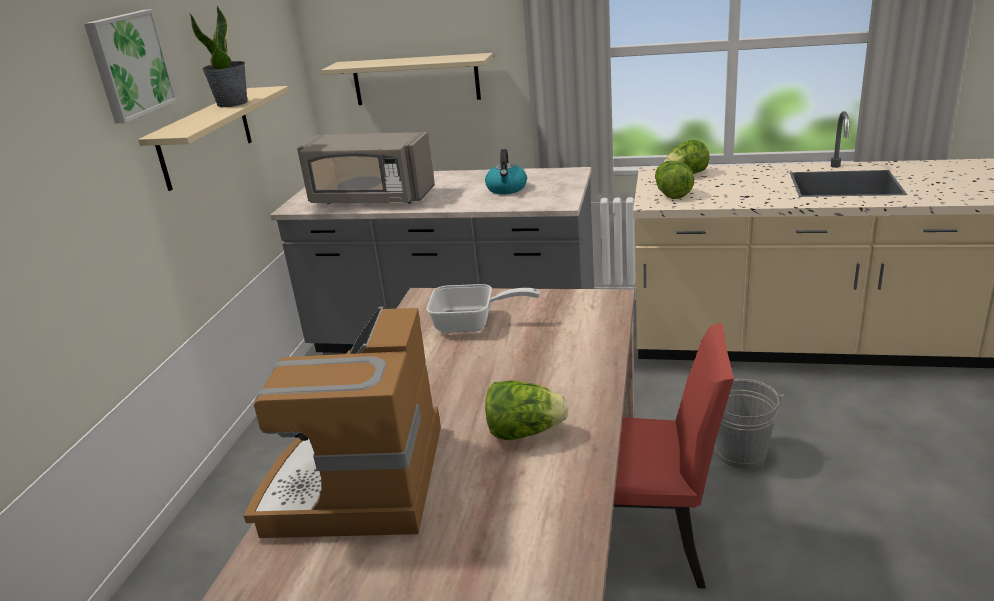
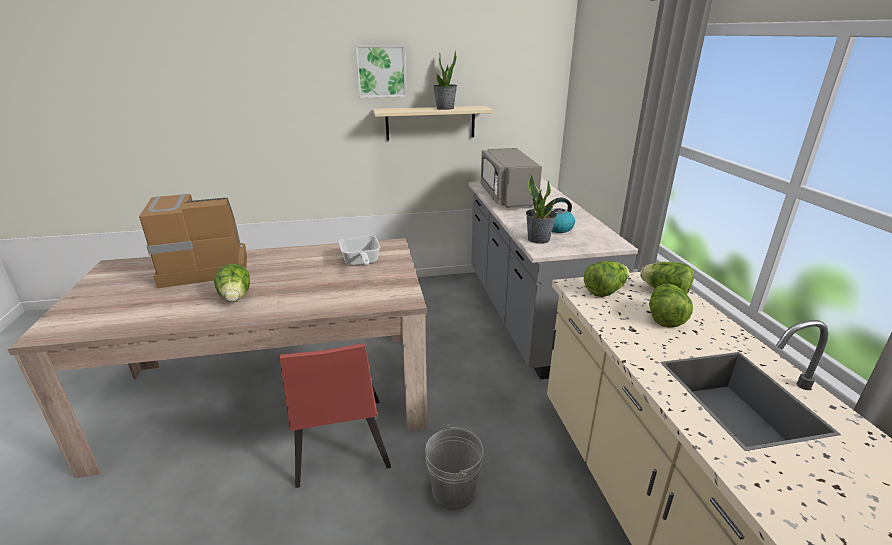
camera: 65 degrees right, 0 degrees up
(415, 80) = (599, 134): beige shelf -> none
(530, 200) = (538, 239): none -> potted plant
(731, 183) = (664, 318): none -> lettuce

